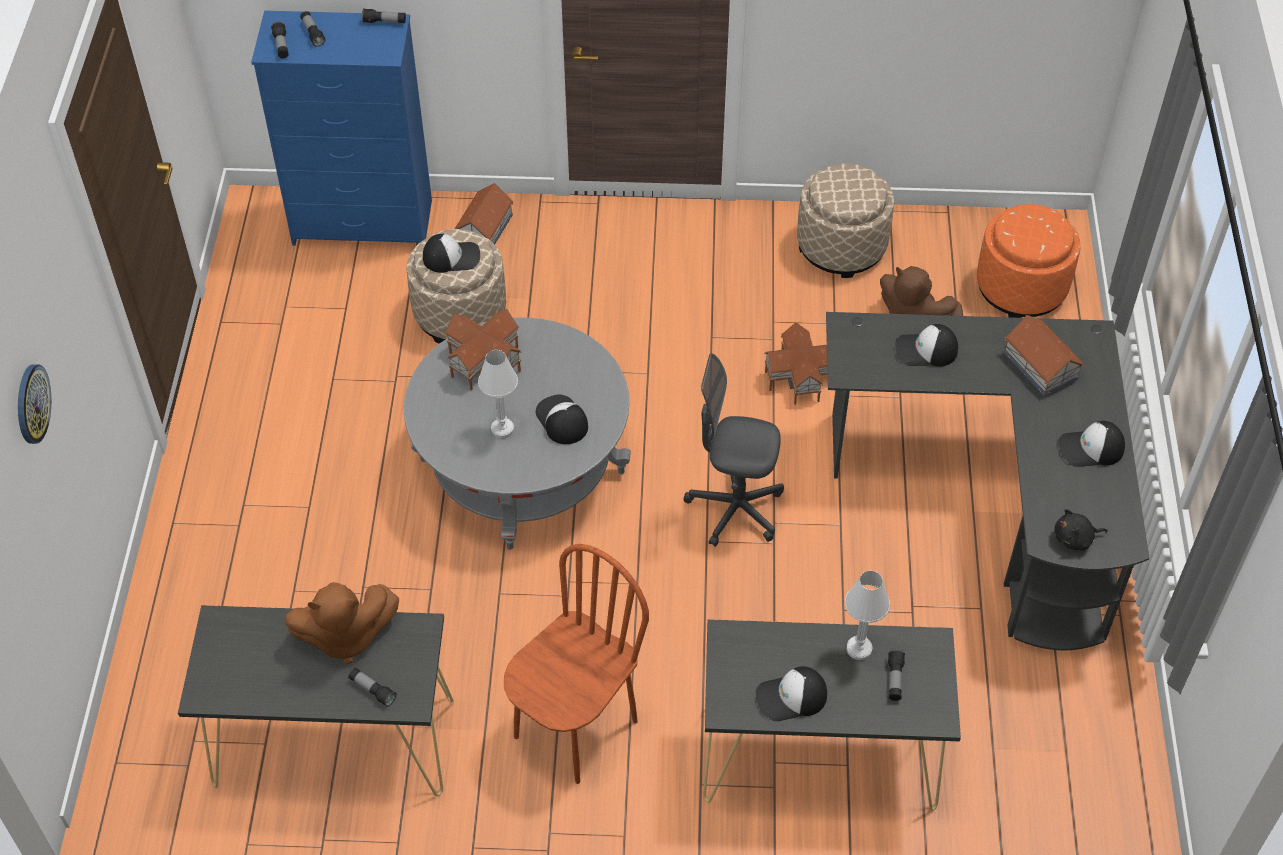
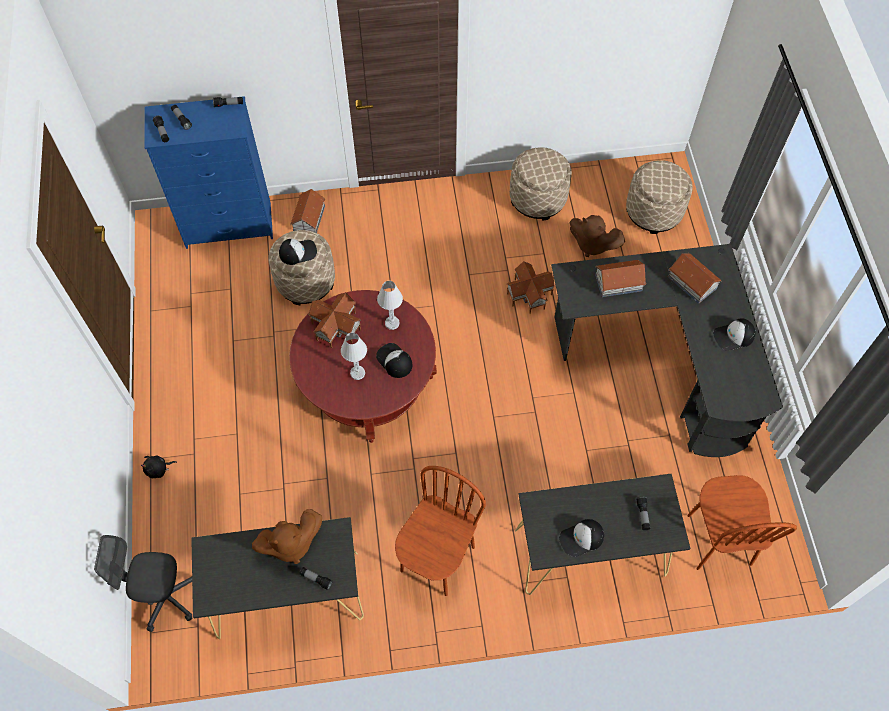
camera: 10 degrees left, 10 degrees up
(31, 403) = (56, 445): wall clock -> none
(522, 466) = (367, 383): grey coffee table -> red coffee table
(735, 509) = (506, 392): grey office chair -> grey office chair (166, 597)
(859, 649) = (616, 497): white table lamp -> white table lamp (392, 323)
(925, 350) = (619, 282): cap -> toy house
(1021, 288) = (654, 211): orange ottoman -> beige ottoman
(1030, 771) = (718, 540): none -> brown chair
(1075, 539) = (736, 401): black plush toy -> black plush toy (158, 469)

